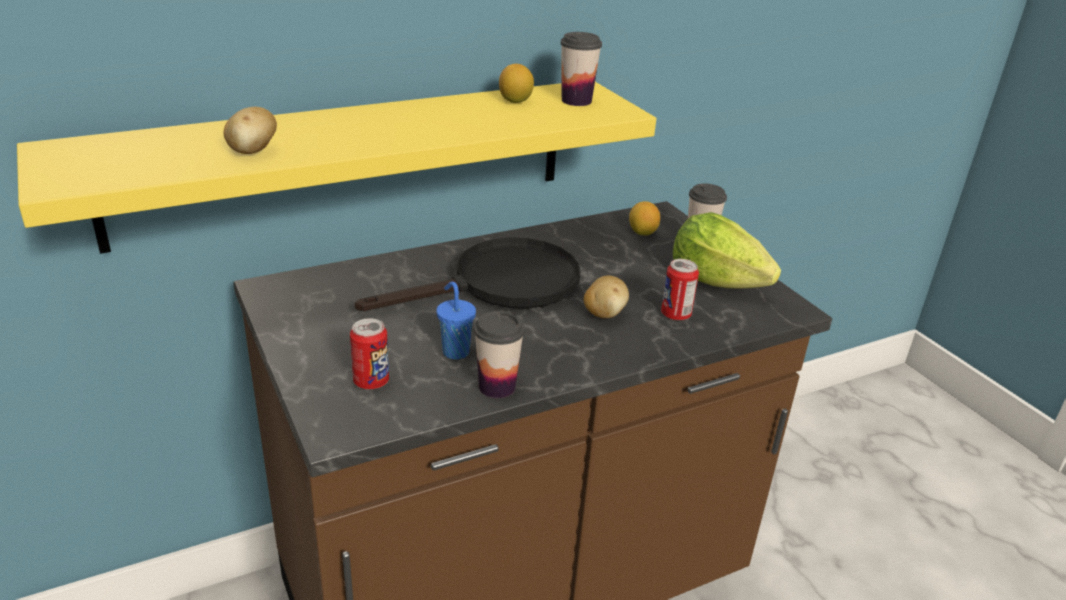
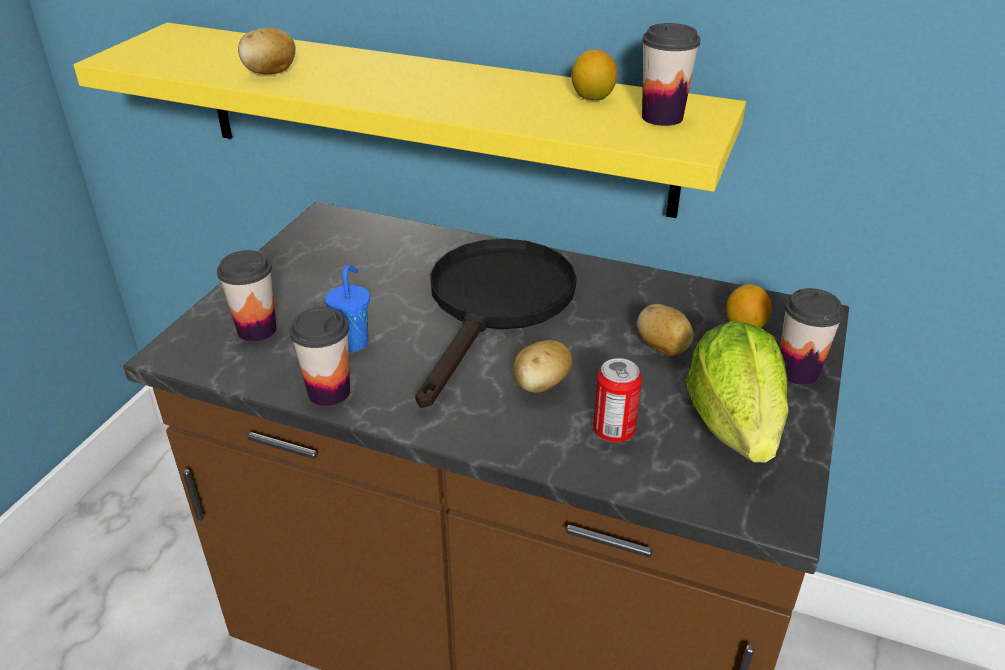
camera: 50 degrees right, 5 degrees up
(371, 382) = (257, 330): can -> cup
(500, 285) = (496, 305): black frying pan -> black frying pan turned 90 degrees counterclockwise
(626, 263) = (663, 349): none -> potato

